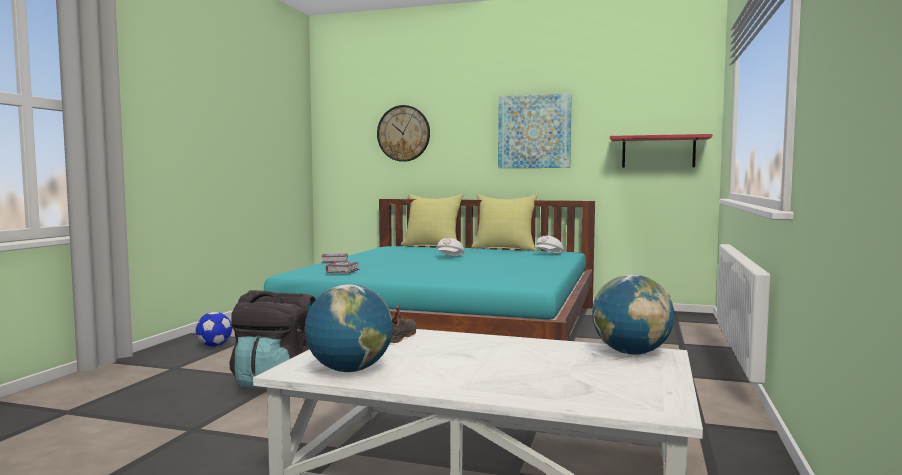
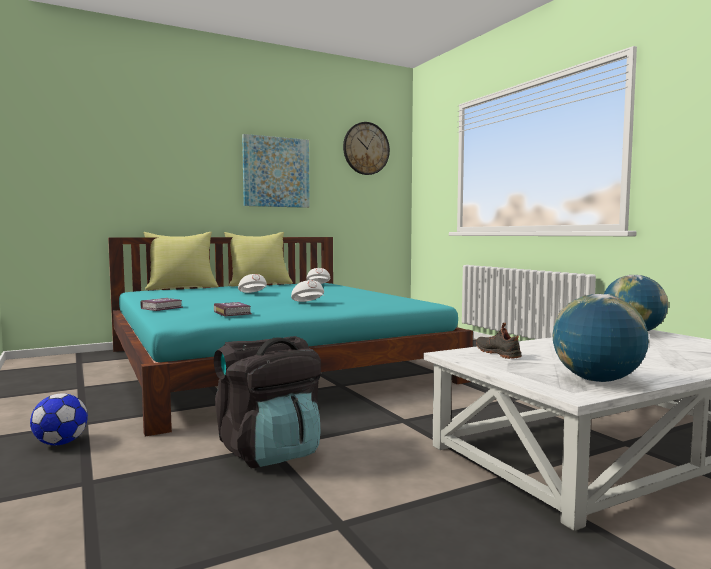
camera: 45 degrees left, 0 degrees up
(403, 133) = (133, 162): wall clock -> wall clock (366, 148)
(440, 271) = (309, 303): none -> white cap
(658, 152) = (373, 196): red shelf -> none

